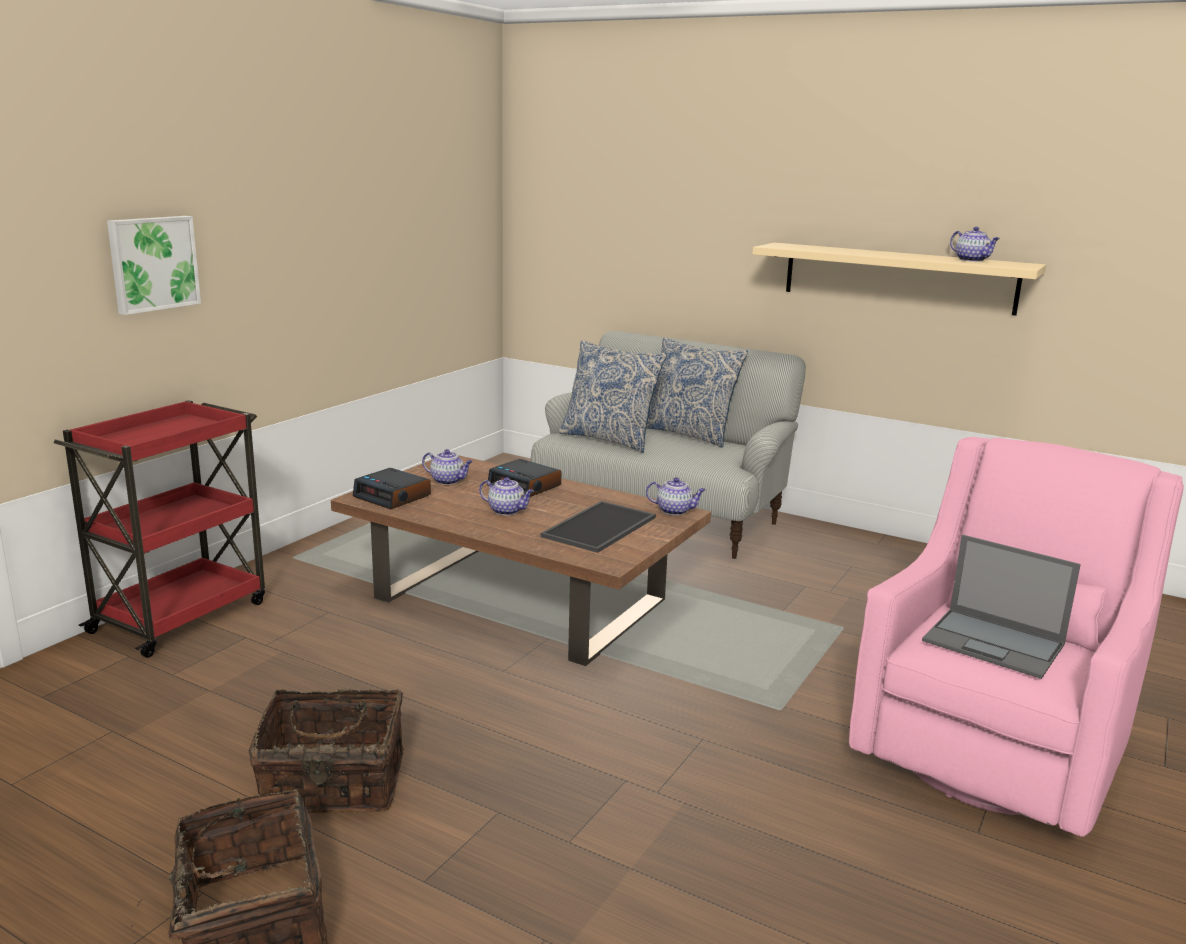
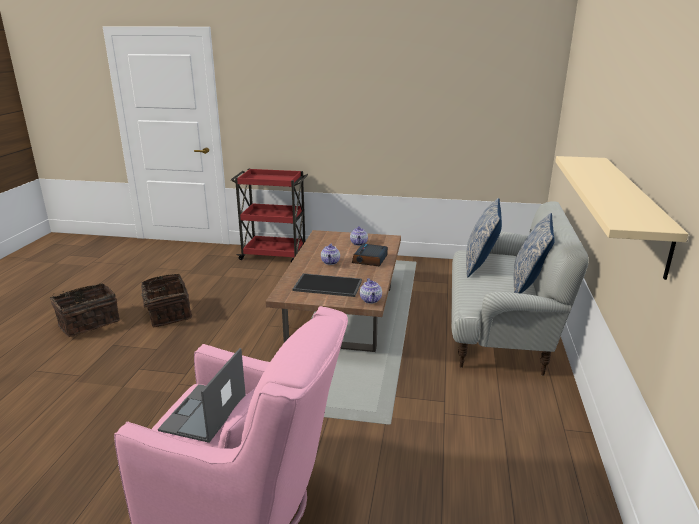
camera: 70 degrees right, 5 degrees up
(152, 263) = (292, 110): picture -> none
(393, 496) = (327, 238): alarm clock -> none
(972, 260) = (635, 207): teapot -> none

